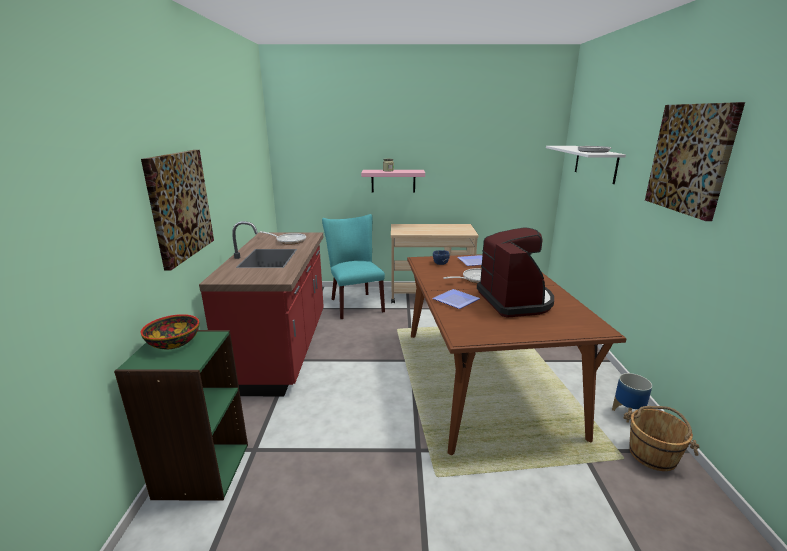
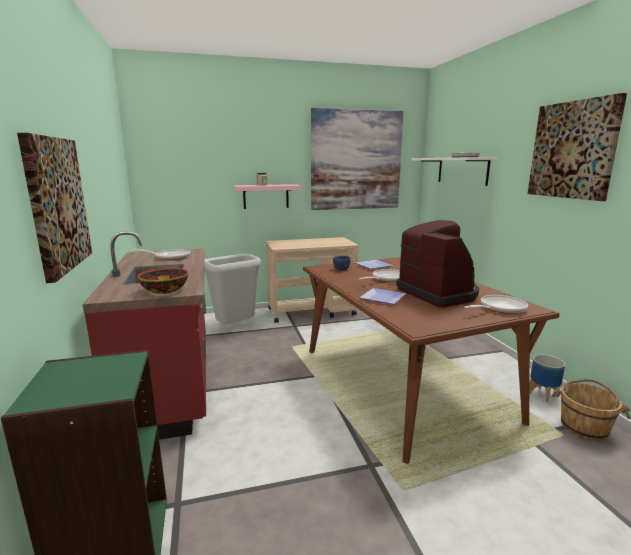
camera: 15 degrees left, 5 degrees down
(174, 343) = (78, 373): bowl -> bowl (165, 290)
(355, 304) = (235, 327): turquoise chair -> grey trash can
(487, 146) = (356, 160): none -> picture
(564, 325) = (499, 308): none -> frying pan

